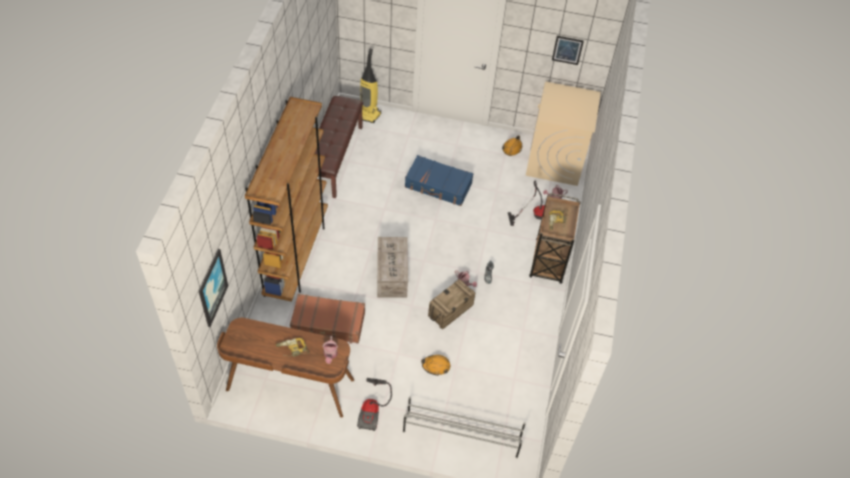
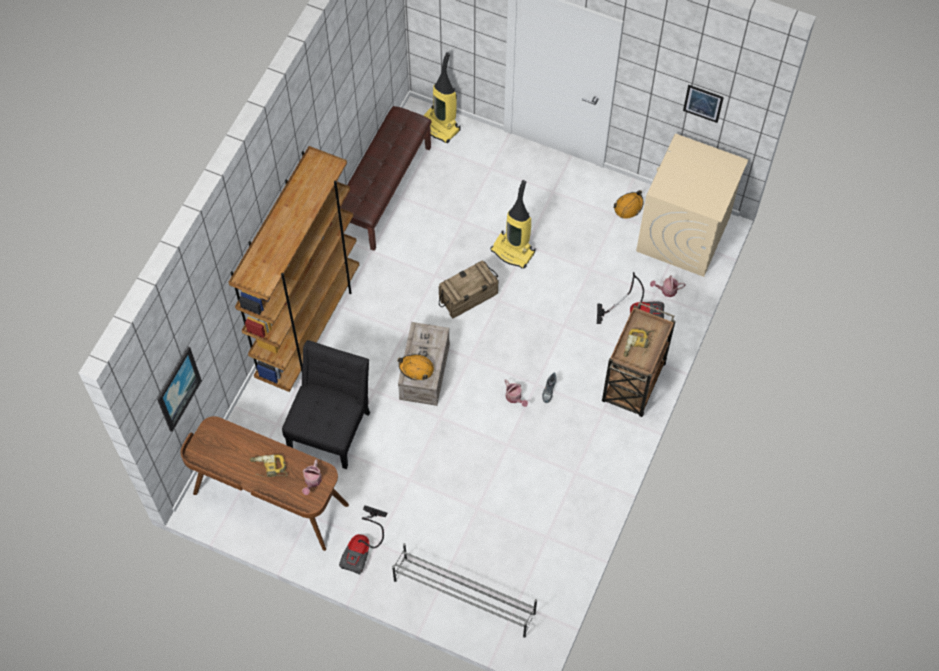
camera: 15 degrees right, 10 degrees up
(328, 324) = (331, 426): brown suitcase -> black chair
(436, 366) = (453, 504): orange hard hat -> orange hard hat (416, 368)
(438, 186) = (513, 251): blue suitcase -> vacuum cleaner
(451, 311) = (488, 433): crate -> crate (468, 297)

